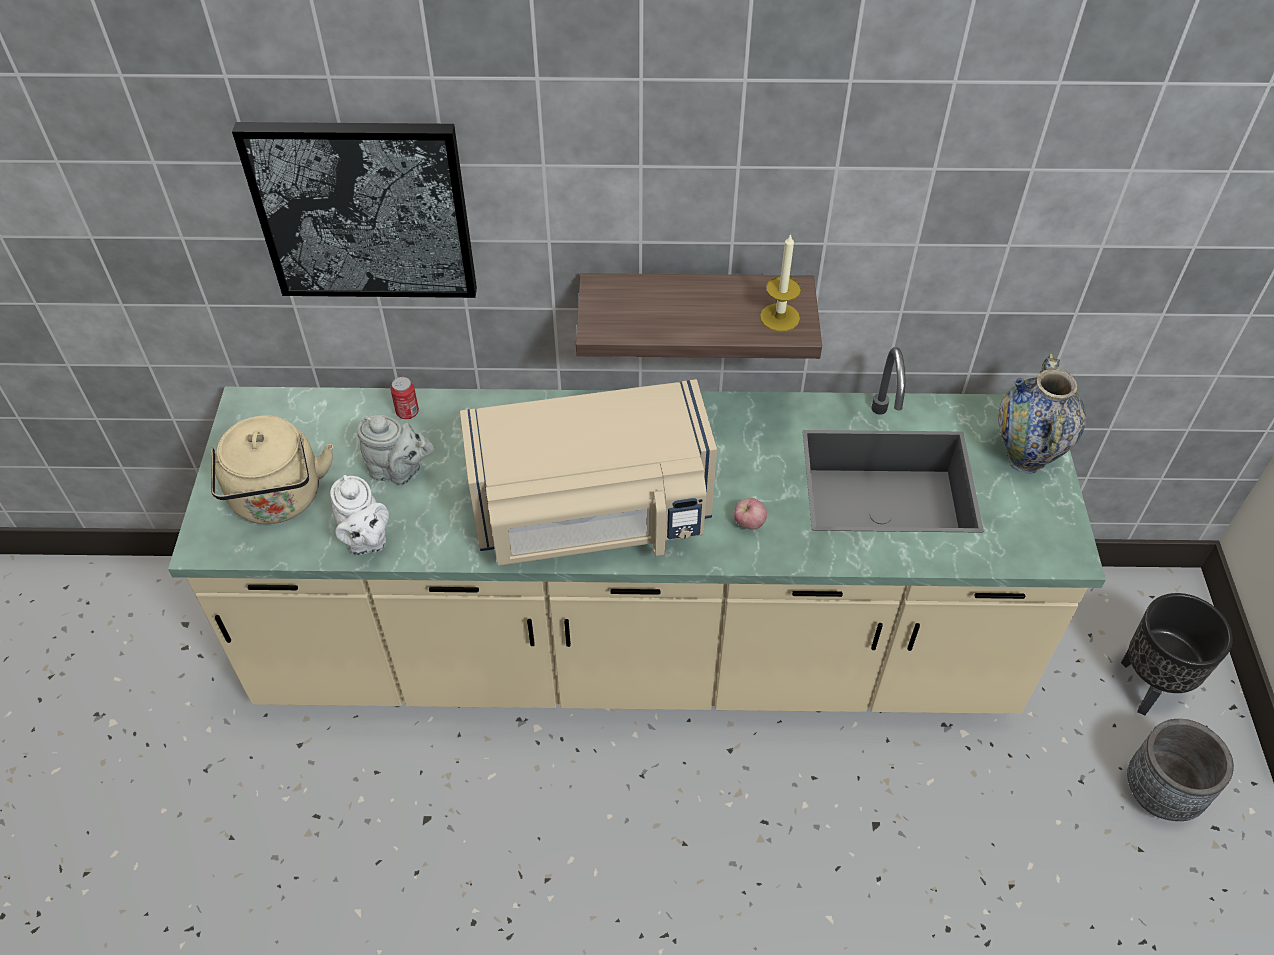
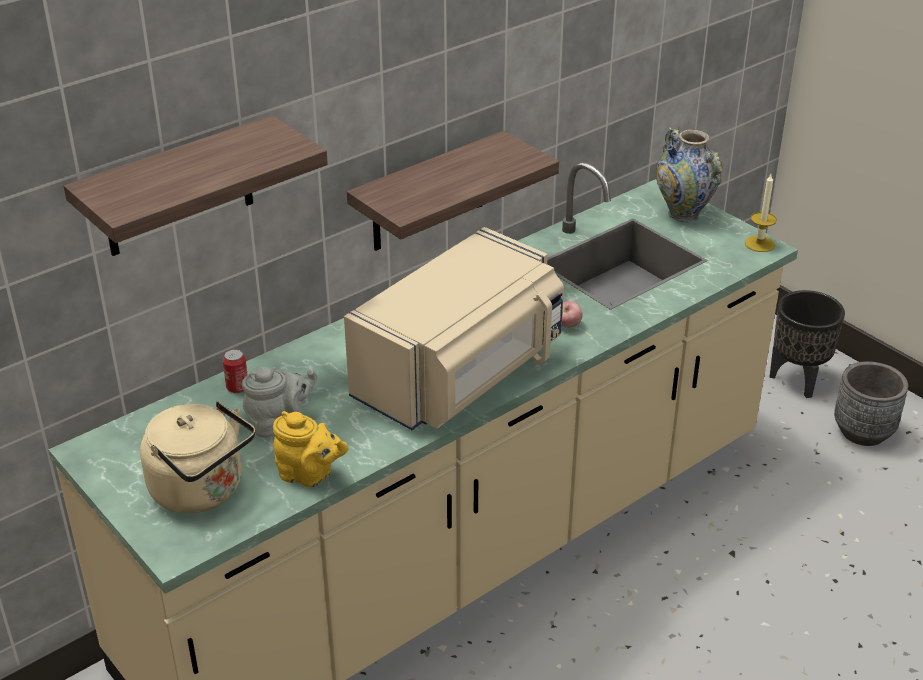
camera: 40 degrees left, 15 degrees down
(364, 210) = (178, 188): picture -> shelf
(365, 540) = (309, 475): white teapot -> yellow teapot
(779, 317) = (513, 158): candle -> candle (759, 244)

